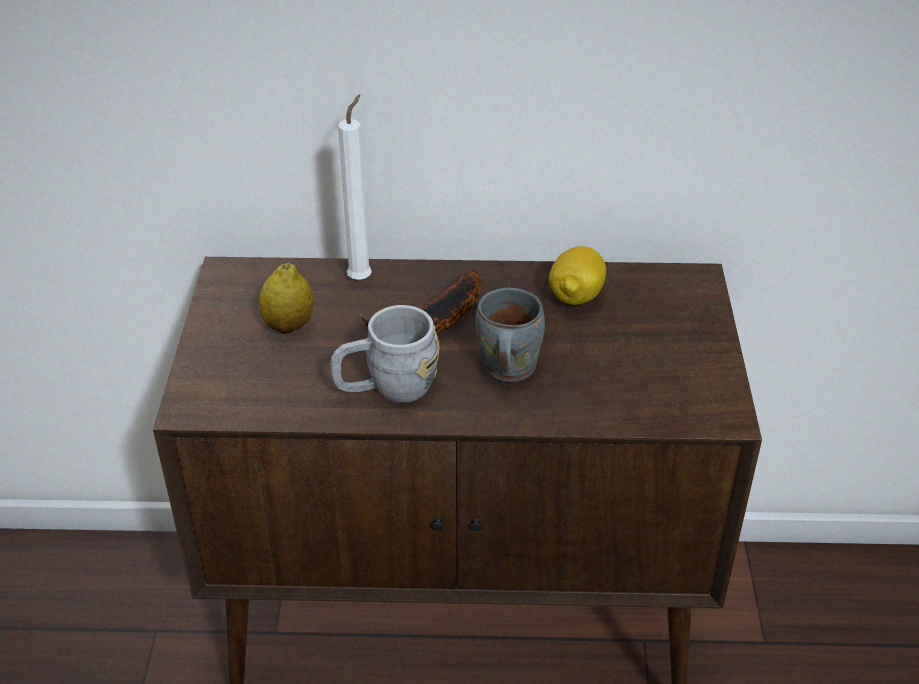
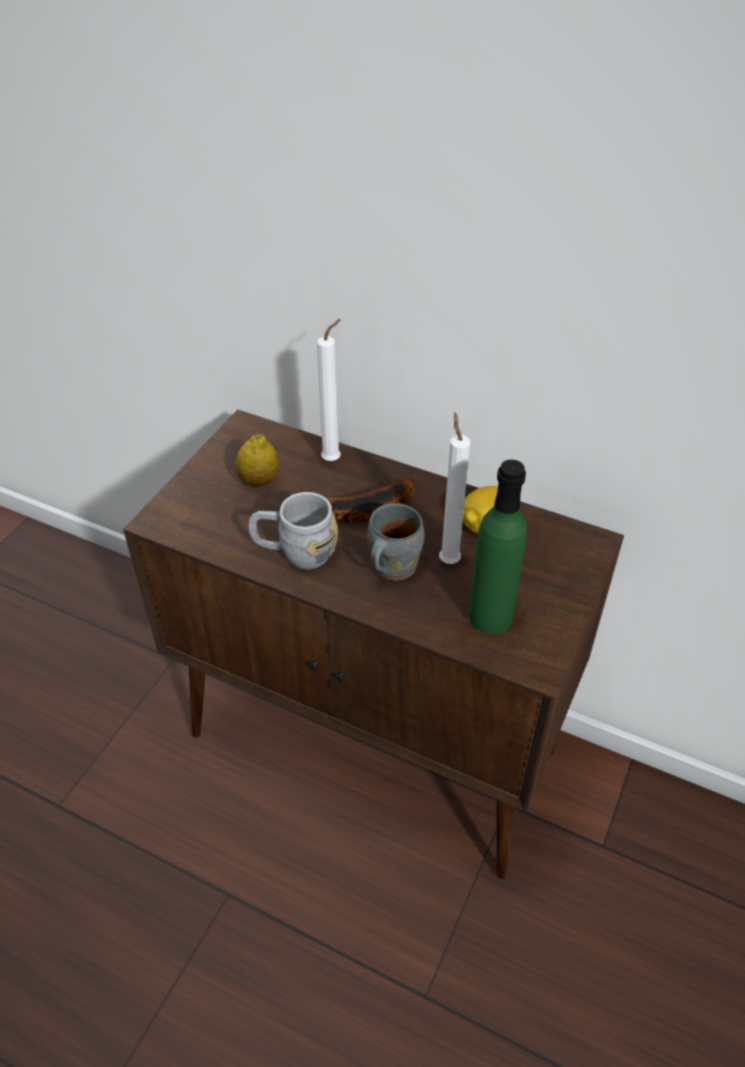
camera: 25 degrees right, 5 degrees up
(562, 342) = (448, 559): none -> white candle
(644, 383) = (490, 616): none -> green bottle

